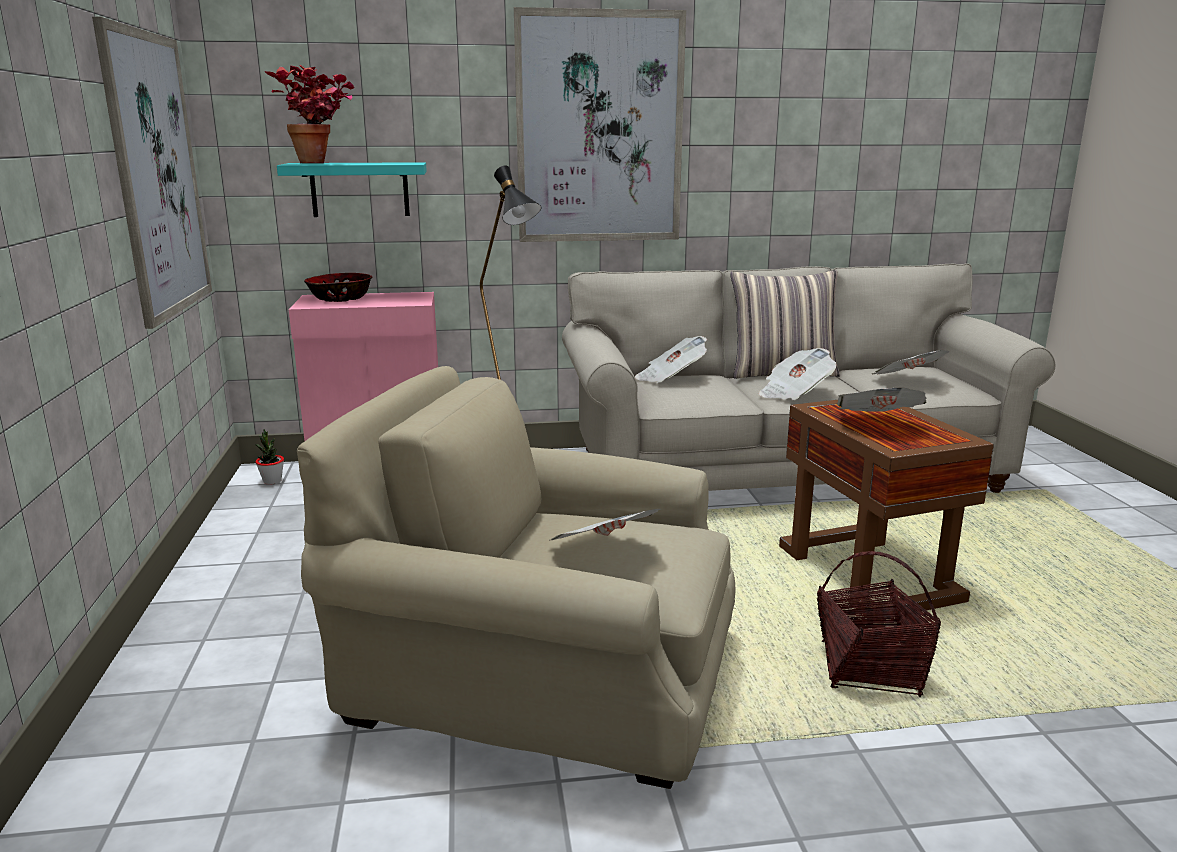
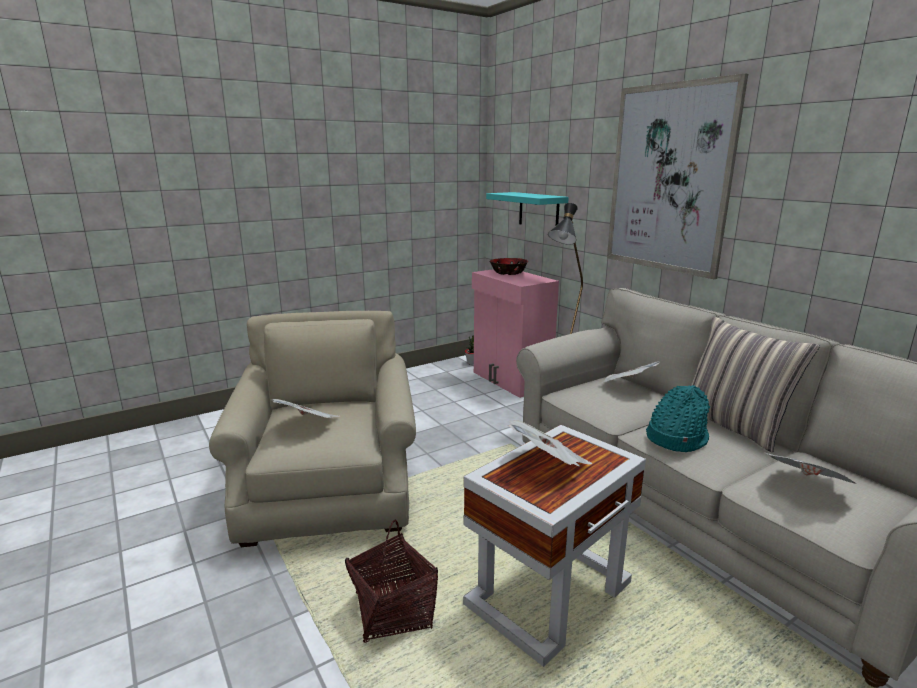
camera: 65 degrees right, 0 degrees up
(156, 175) = (422, 195): picture -> none
(320, 163) = (508, 193): potted plant -> none
(794, 393) = (675, 438): newspaper -> turquoise hat
(866, 572) = (550, 593): brown side table -> white side table

